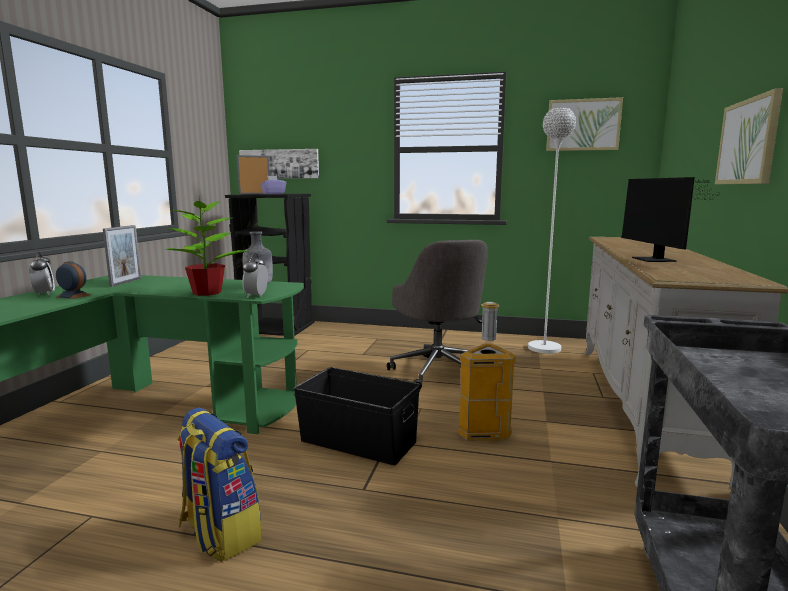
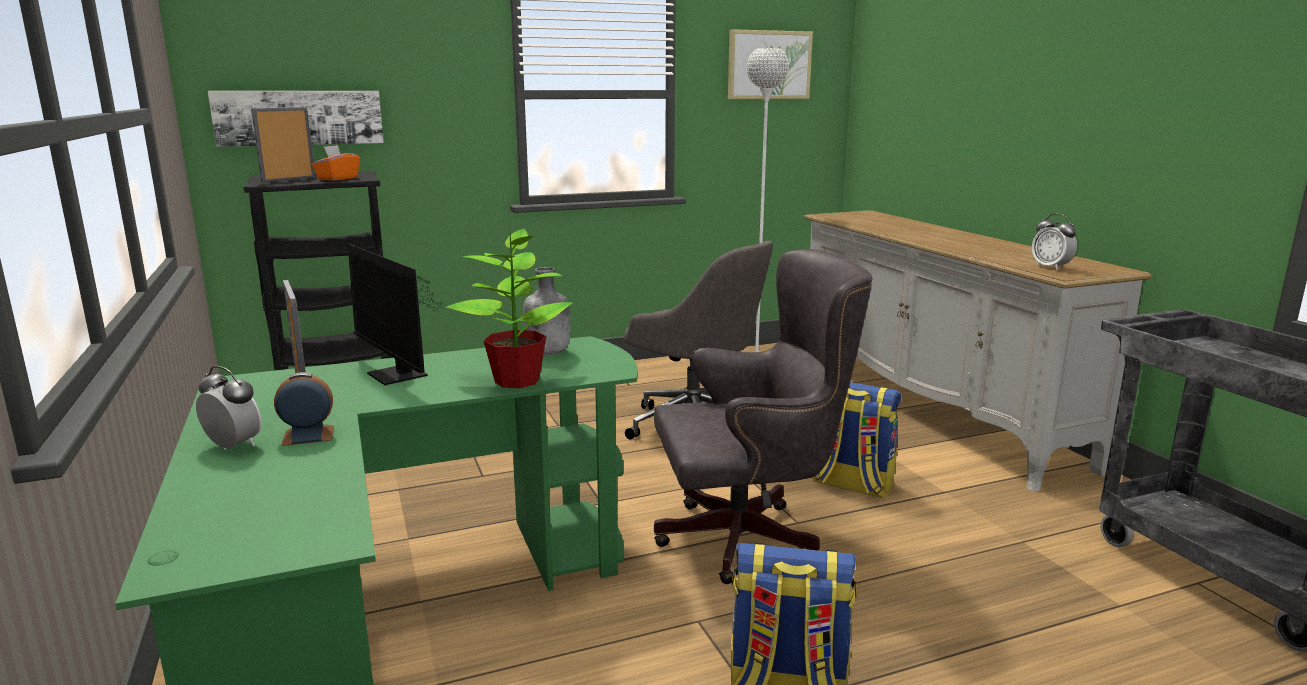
camera: 35 degrees left, 5 degrees up
(256, 296) = (606, 371): alarm clock -> alarm clock (1051, 267)
(273, 193) = (337, 179): purple tissue box -> orange tissue box
(358, 441) = (749, 538): black storage box -> grey office chair
(483, 434) = (851, 485): trash can -> backpack
(655, 260) = (984, 251): monitor -> monitor (398, 377)
(748, 142) = (1048, 120): picture -> none

